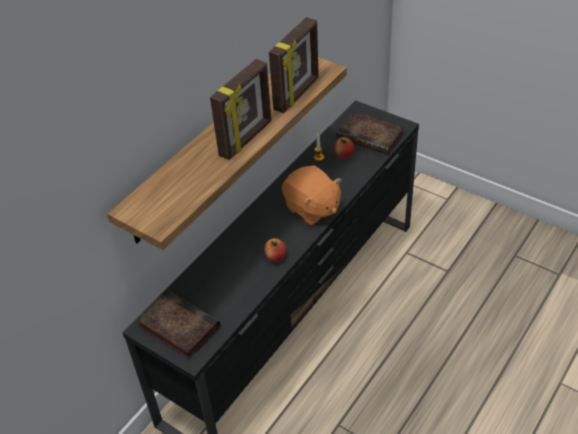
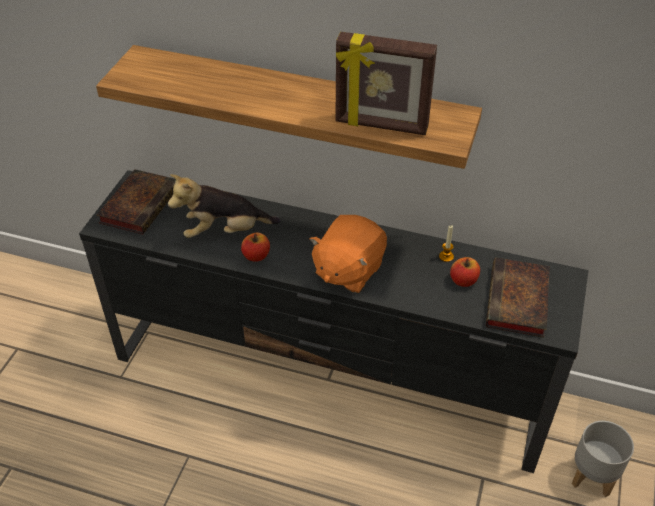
camera: 70 degrees right, 0 degrees up
(239, 272) = (225, 231): none -> plush toy
(246, 139) = (276, 104): picture frame -> none
(419, 201) = (592, 477): none -> grey planter

